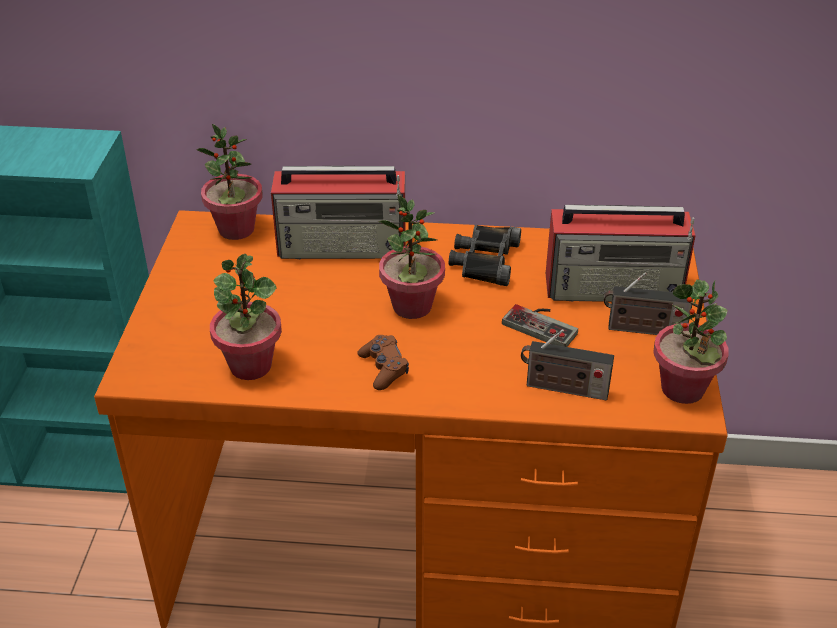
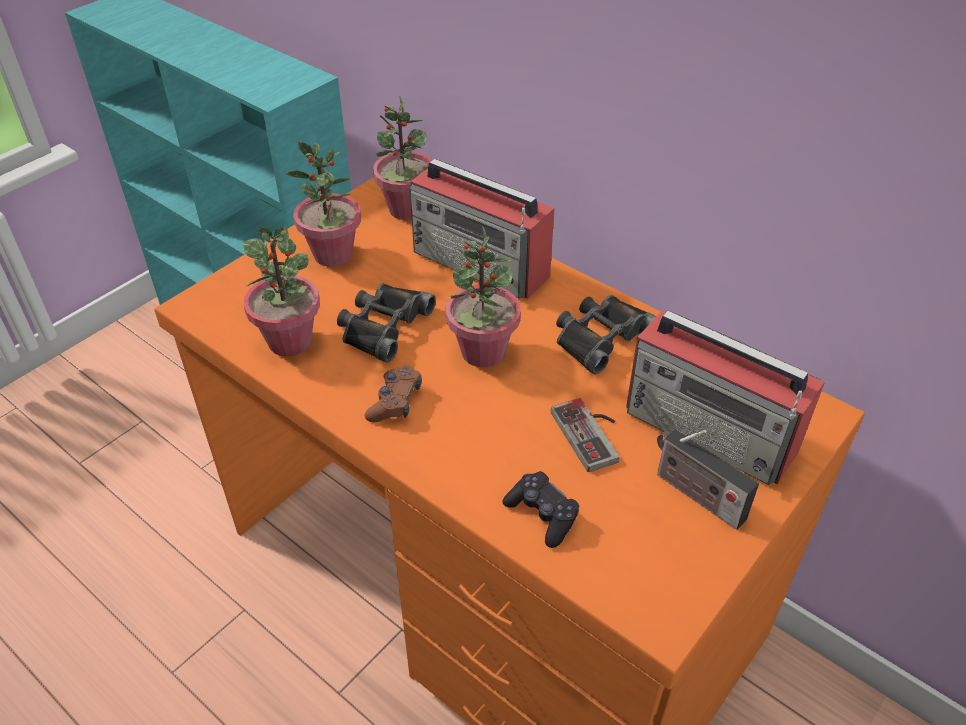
camera: 35 degrees right, 5 degrees up
(314, 322) = (383, 326): none -> black binoculars
(562, 388) = (542, 515): radio -> black game controller
(683, 389) = (674, 589): potted plant -> potted plant (333, 255)

